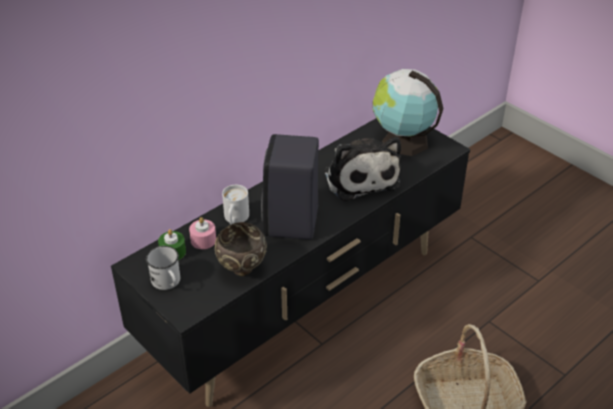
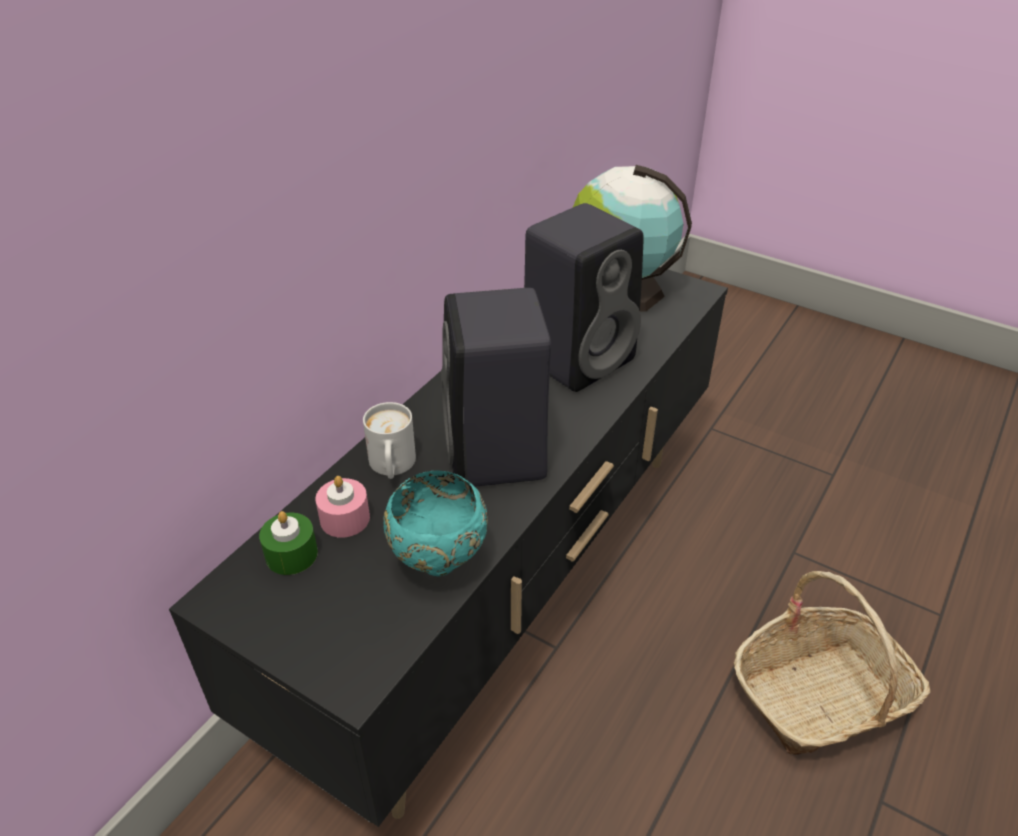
camera: 15 degrees left, 0 degrees up
(168, 283) = (299, 621): white mug -> none
(242, 270) = (439, 564): brown bowl -> turquoise bowl
(360, 177) = (579, 357): plush toy -> black speaker

